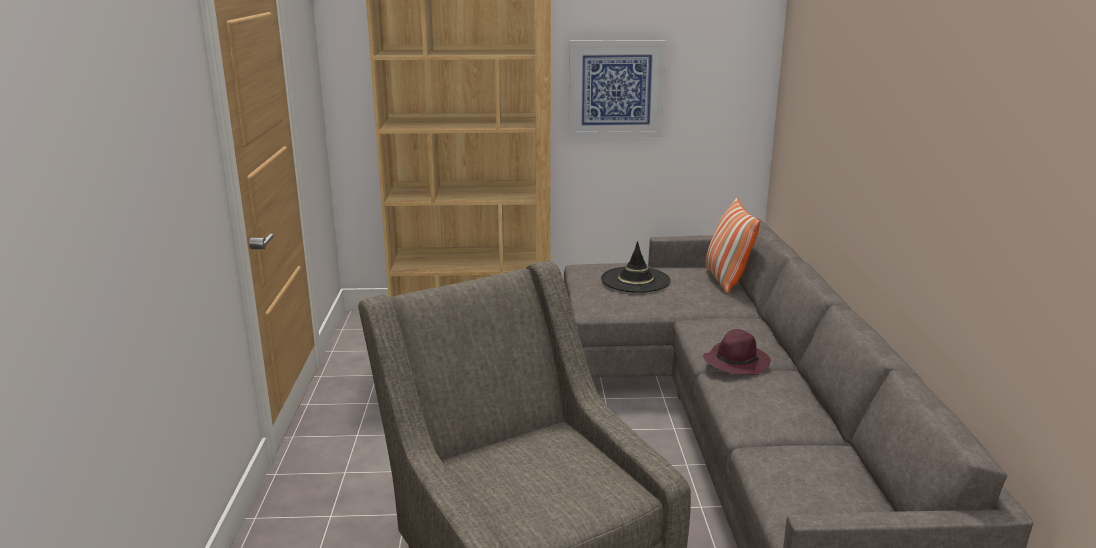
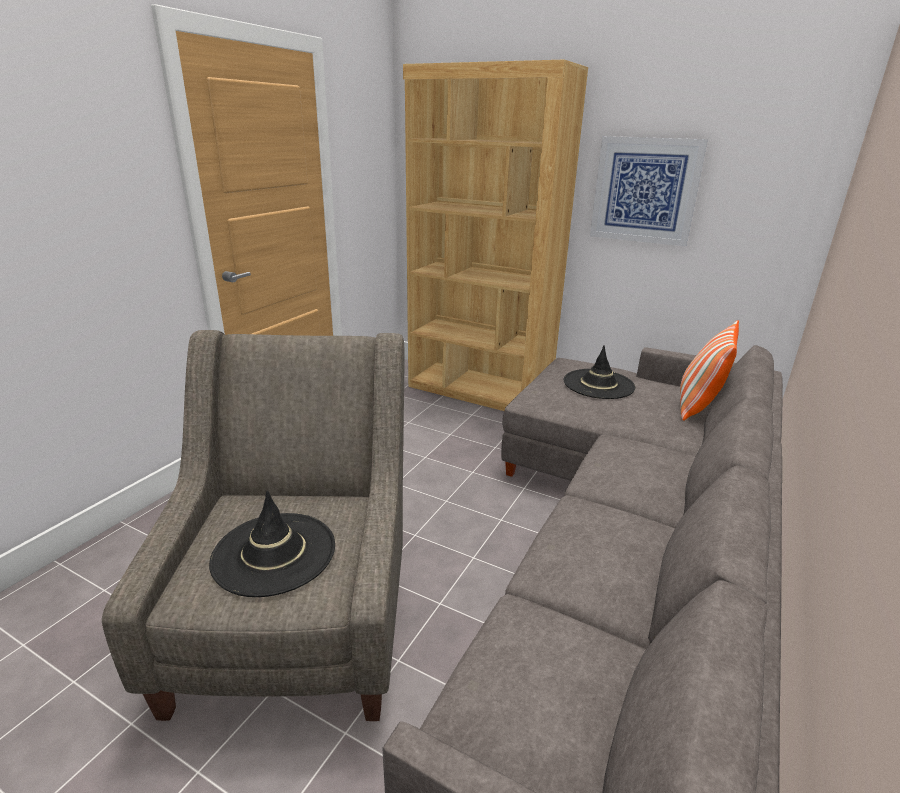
camera: 30 degrees right, 5 degrees up
(552, 481) = (274, 553): none -> black hat
(736, 362) = (611, 496): purple hat -> none

